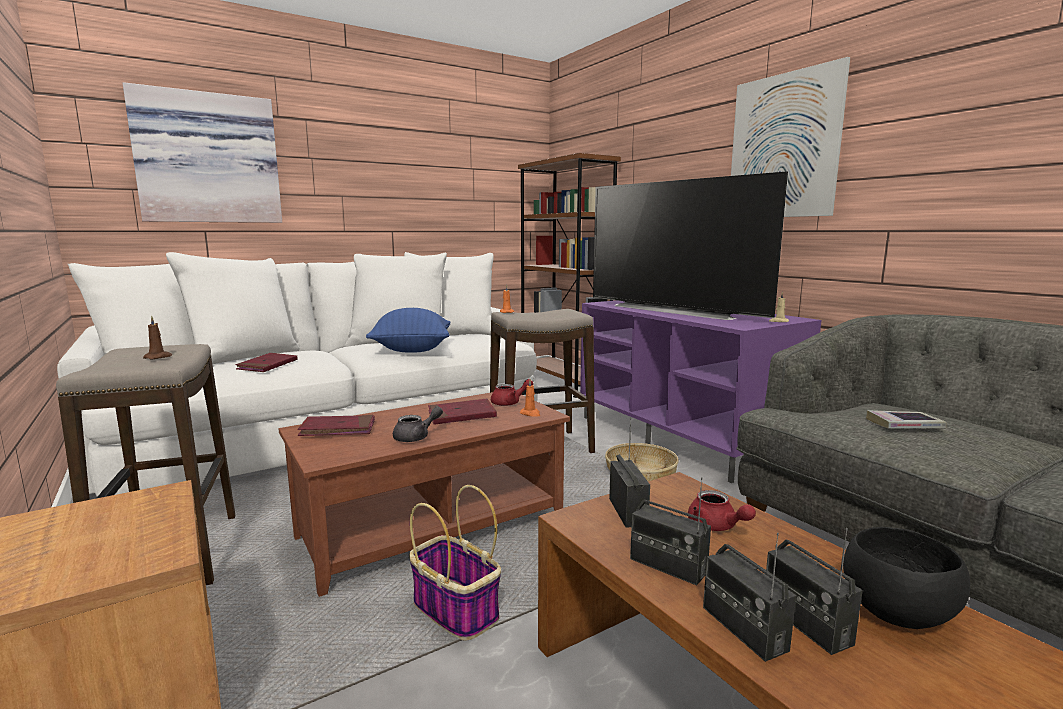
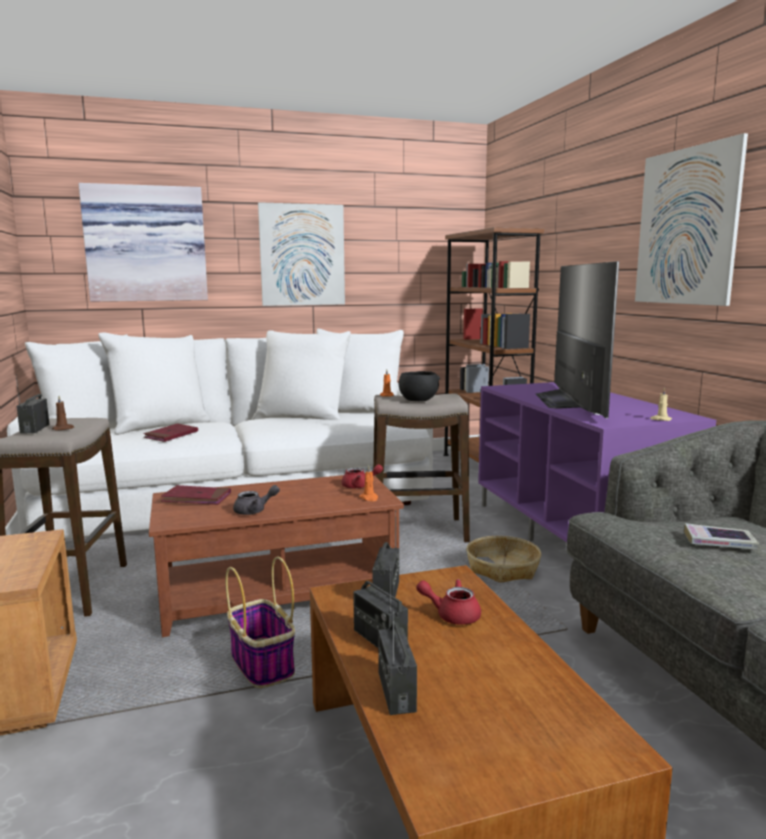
camera: 15 degrees right, 0 degrees up
(380, 179) = (302, 255): none -> picture
(412, 350) = (304, 427): blue pillow -> none
(461, 415) = (307, 494): red book -> none
(676, 310) = (567, 400): television -> television turned 150 degrees counterclockwise
(716, 526) = (452, 615): red teapot -> red teapot turned 120 degrees clockwise
(805, 623) = (451, 696): radio -> radio (34, 428)
(895, 613) = (537, 701): black bowl -> black bowl (417, 401)

